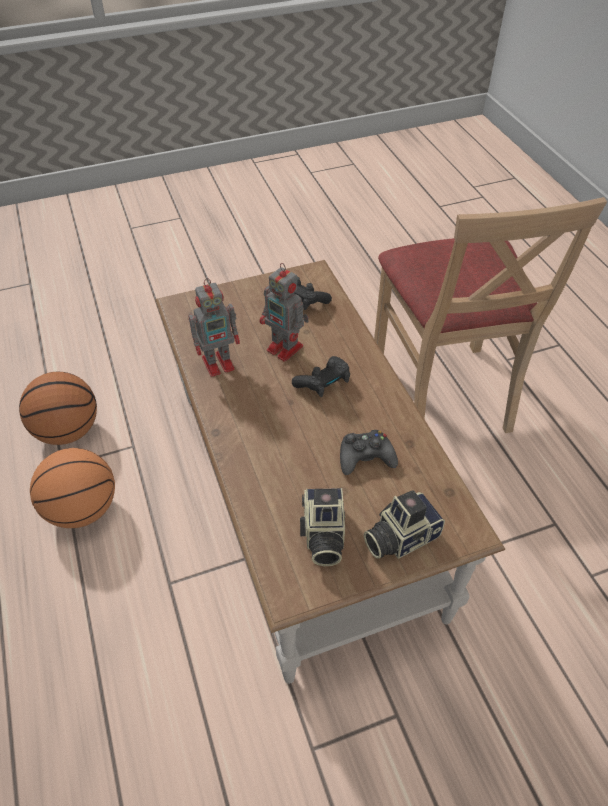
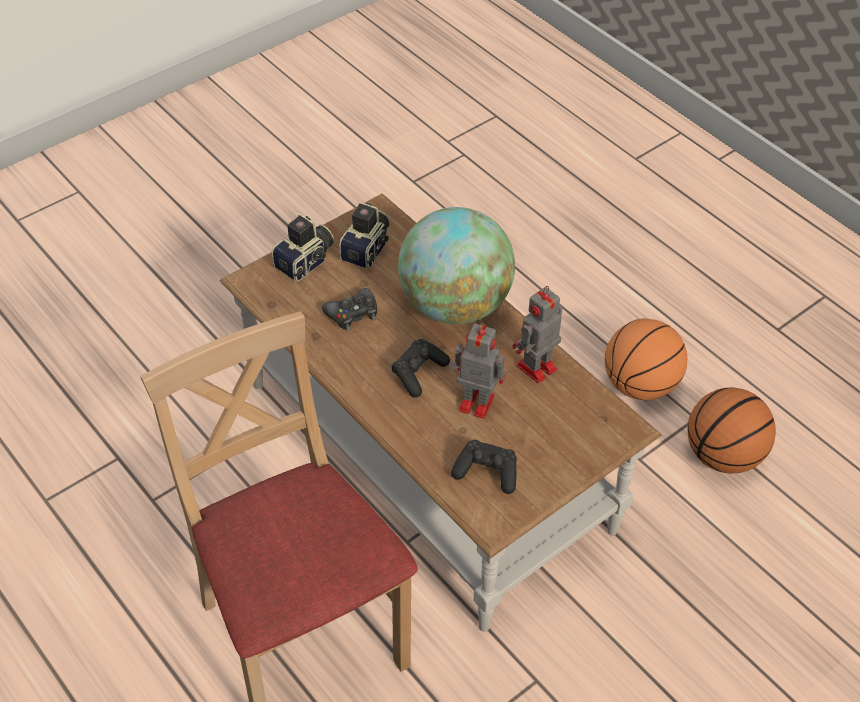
camera: 160 degrees right, 0 degrees up
(259, 439) = (454, 305): none -> globe
(322, 535) = (368, 249): camera -> camera turned 45 degrees clockwise

